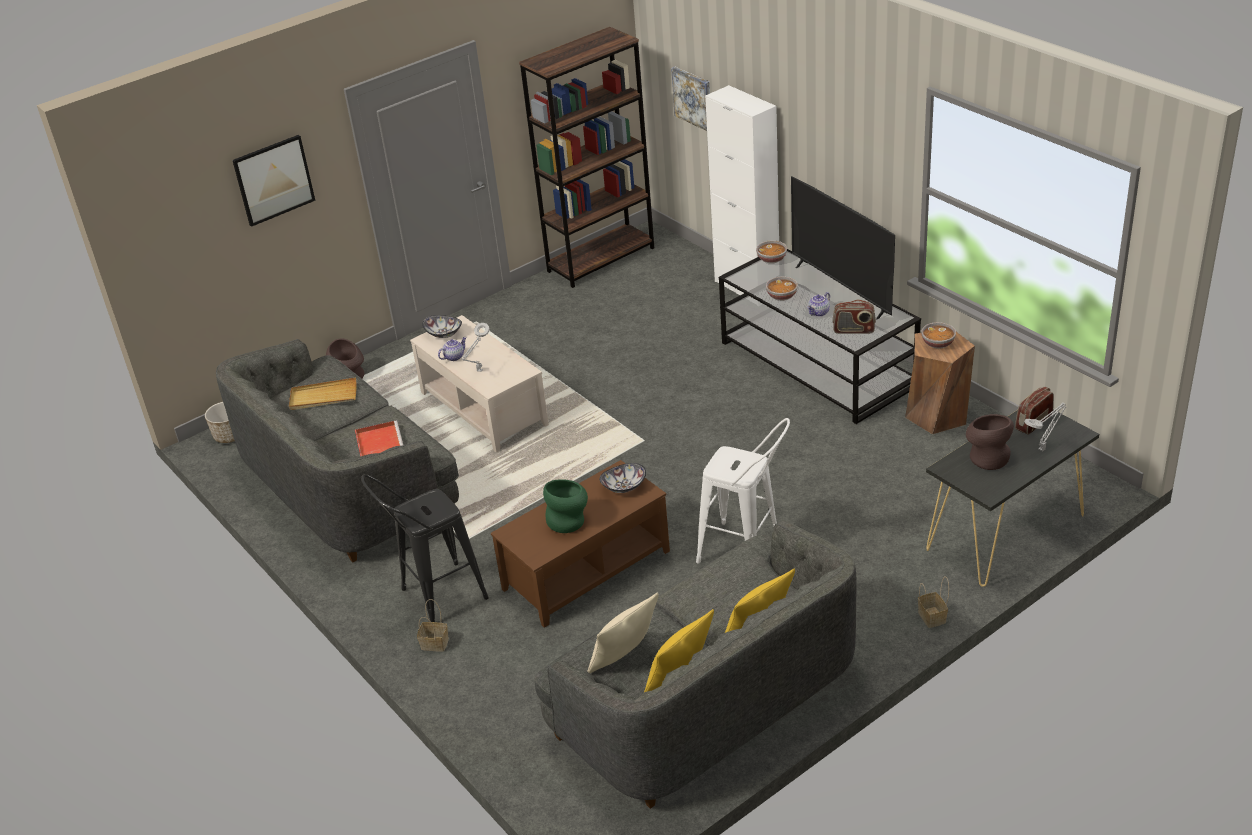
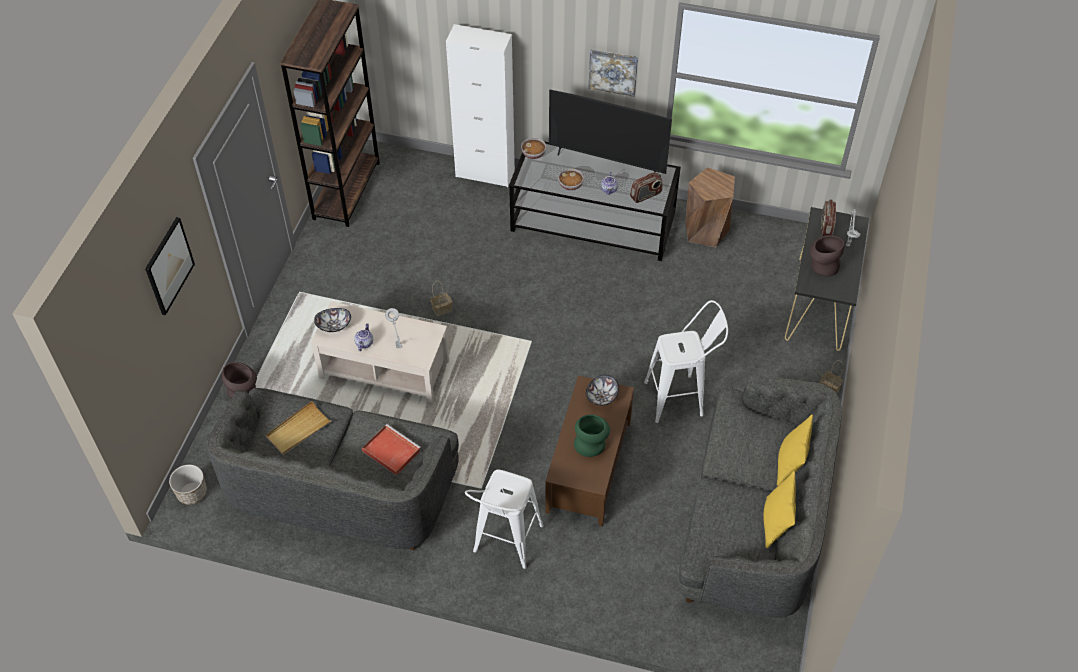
camera: 40 degrees left, 15 degrees up
(435, 598) = (505, 545): black stool -> white stool
(436, 643) = (540, 580): basket -> basket (442, 308)
(624, 658) = (731, 529): beige pillow -> none
(693, 98) = (405, 37): picture -> picture (613, 71)
(938, 344) = (711, 184): bowl -> none

